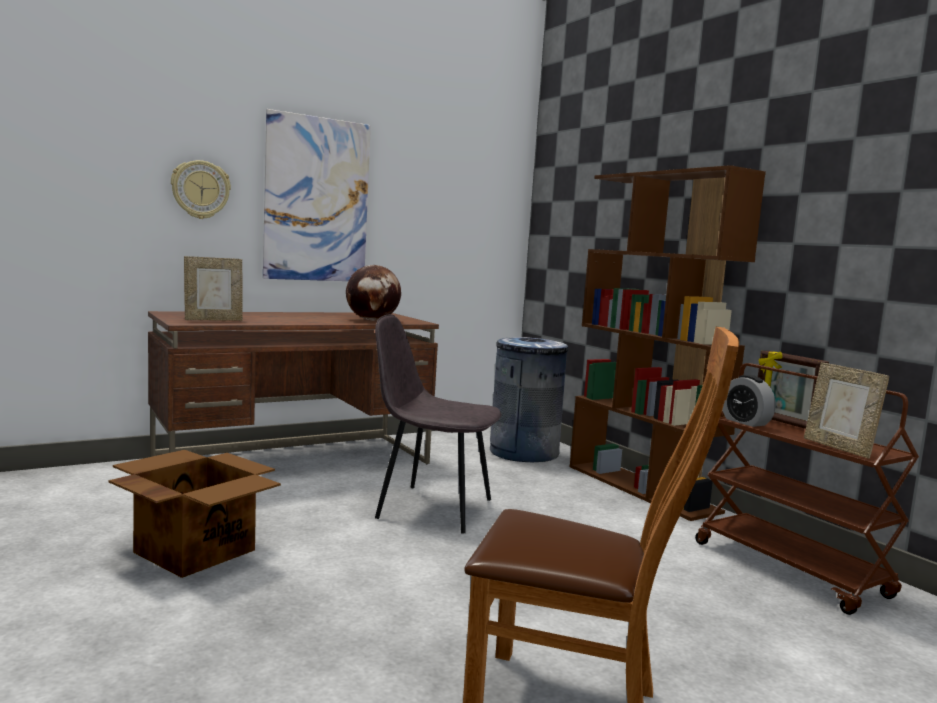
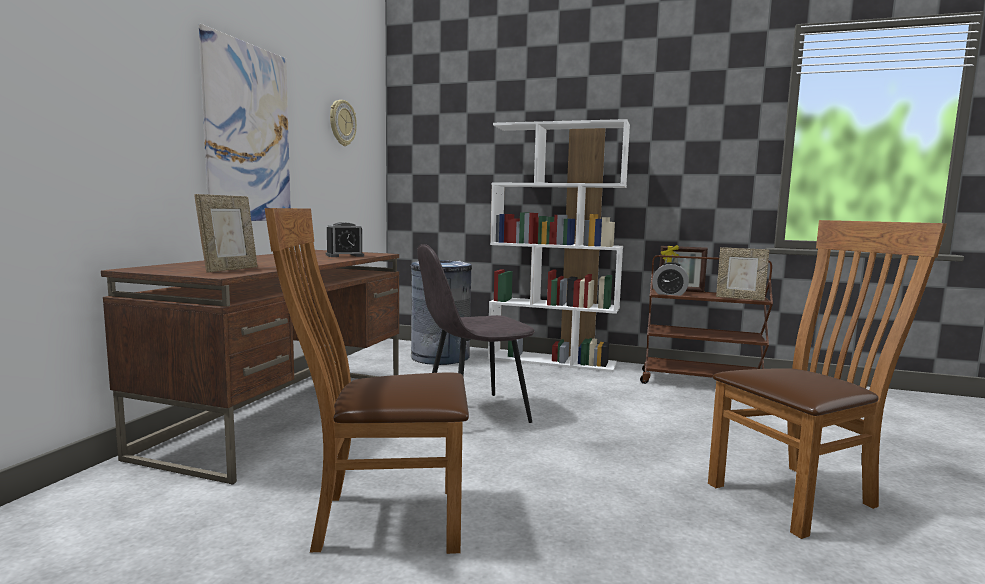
camera: 40 degrees left, 0 degrees up
(194, 550) = (380, 519): cardboard box -> brown chair
(200, 190) = (140, 113): wall clock -> wall clock (342, 123)
(372, 320) = (344, 255): globe -> alarm clock
(642, 488) = (552, 361): brown bookcase -> white bookcase

